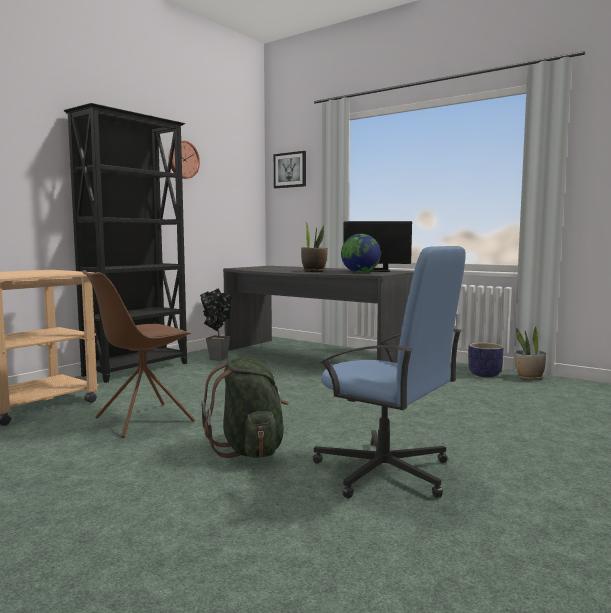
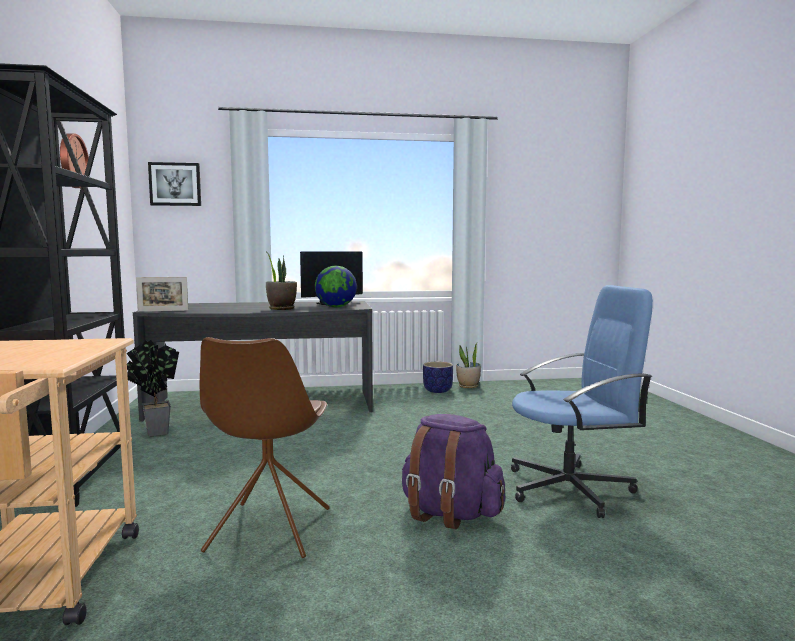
camera: 45 degrees left, 0 degrees up
(241, 268) = (163, 311): none -> picture frame
(249, 450) = (449, 514): green backpack -> purple backpack

